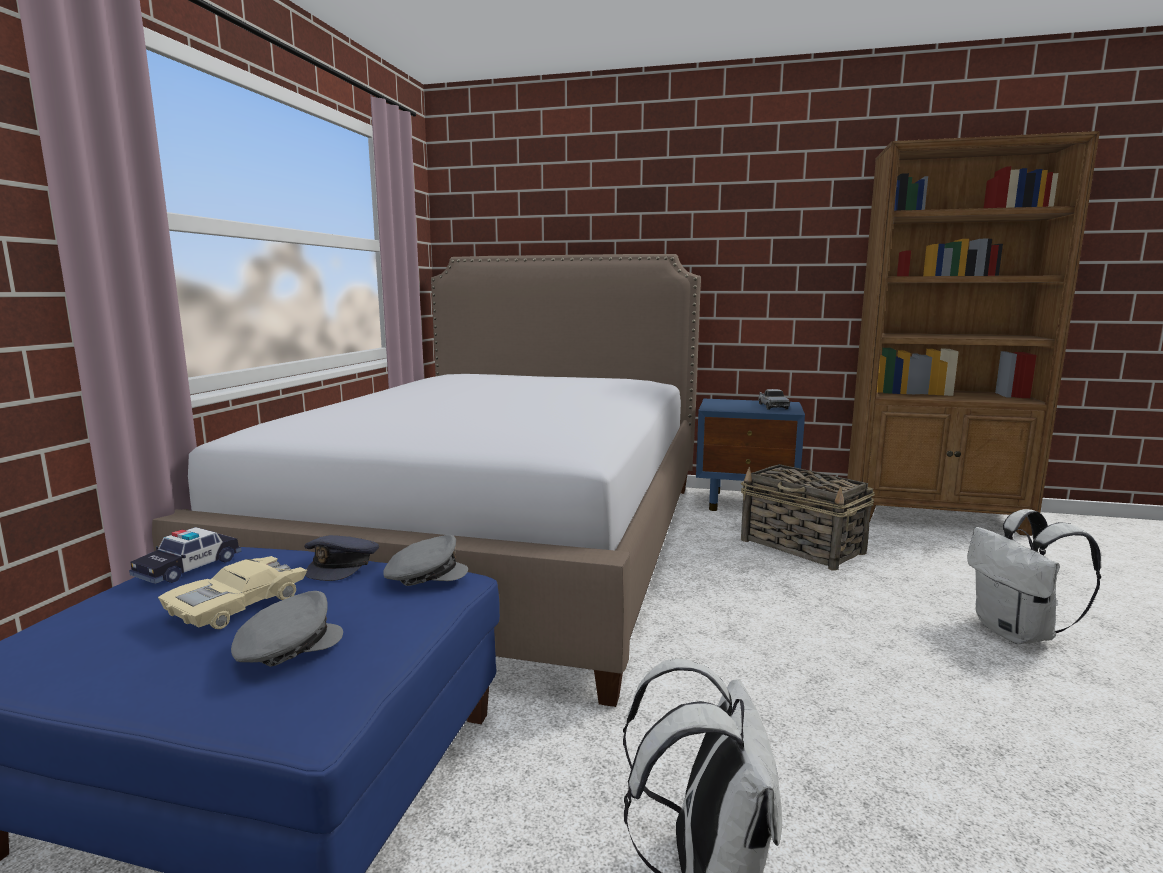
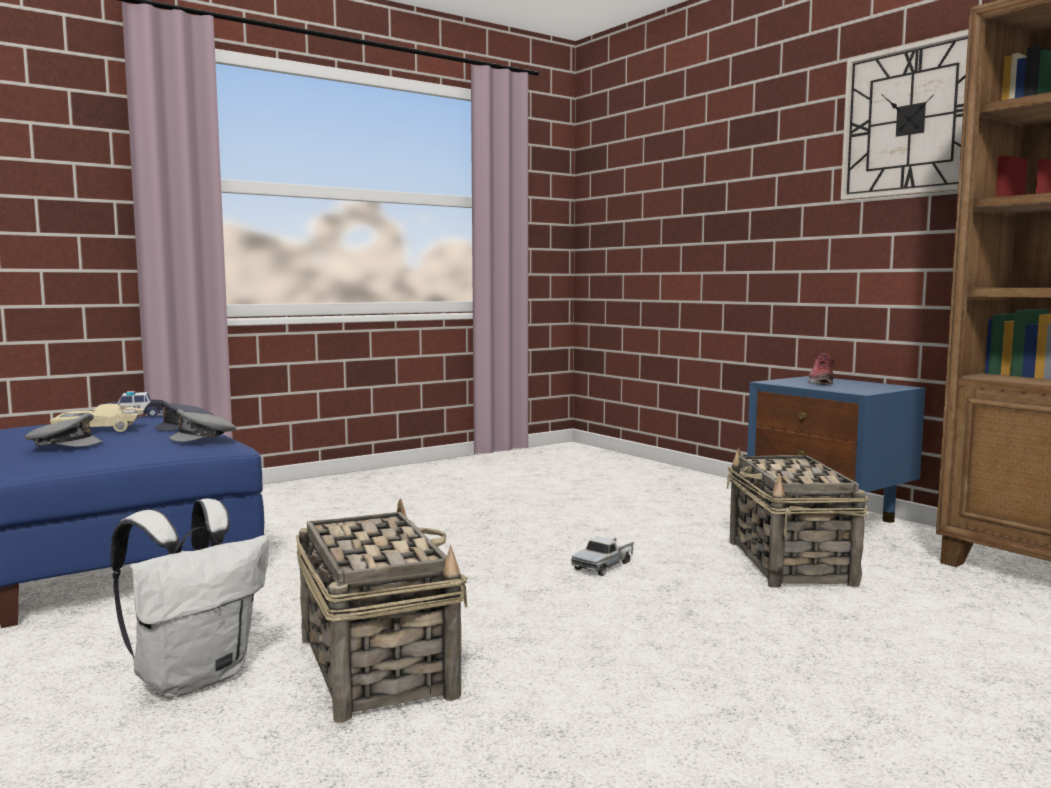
camera: 40 degrees right, 5 degrees down
(424, 575) = (205, 437): grey cap -> grey cap turned 120 degrees clockwise
(500, 544) = (493, 496): bed -> none
(734, 404) = (820, 381): none -> shoe
(772, 406) = (860, 387): toy truck -> toy truck (604, 565)
(786, 209) = (912, 120): none -> wall clock
(796, 760) = (376, 665): none -> basket
(1017, 634) = (853, 691): white backpack -> none

